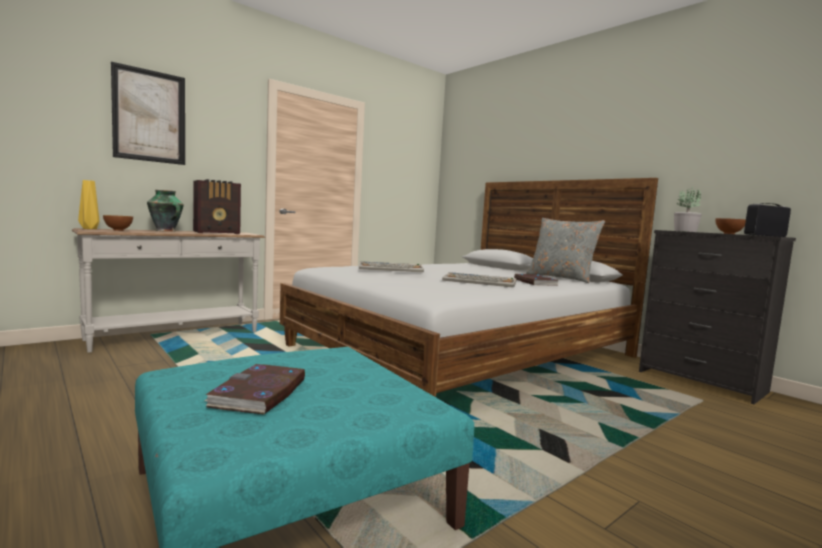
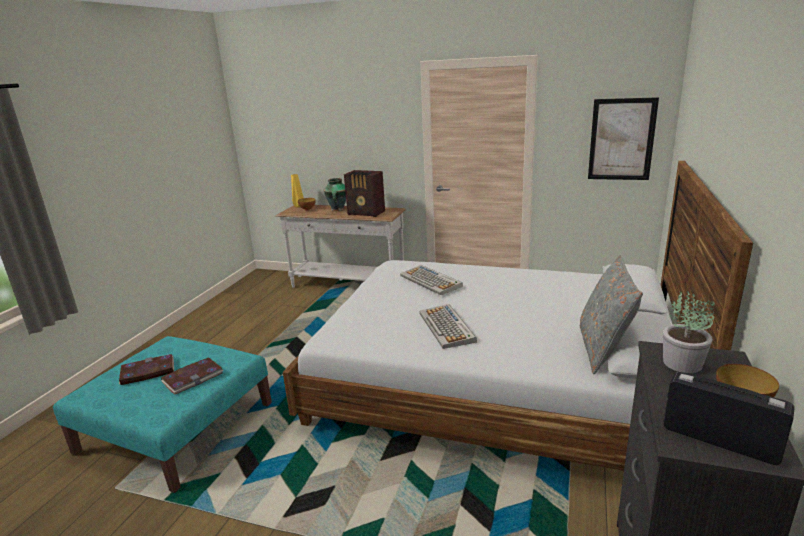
camera: 60 degrees right, 15 degrees up
(149, 116) = (331, 119): picture -> picture (621, 139)
(535, 282) = (512, 347): book -> book (193, 377)

